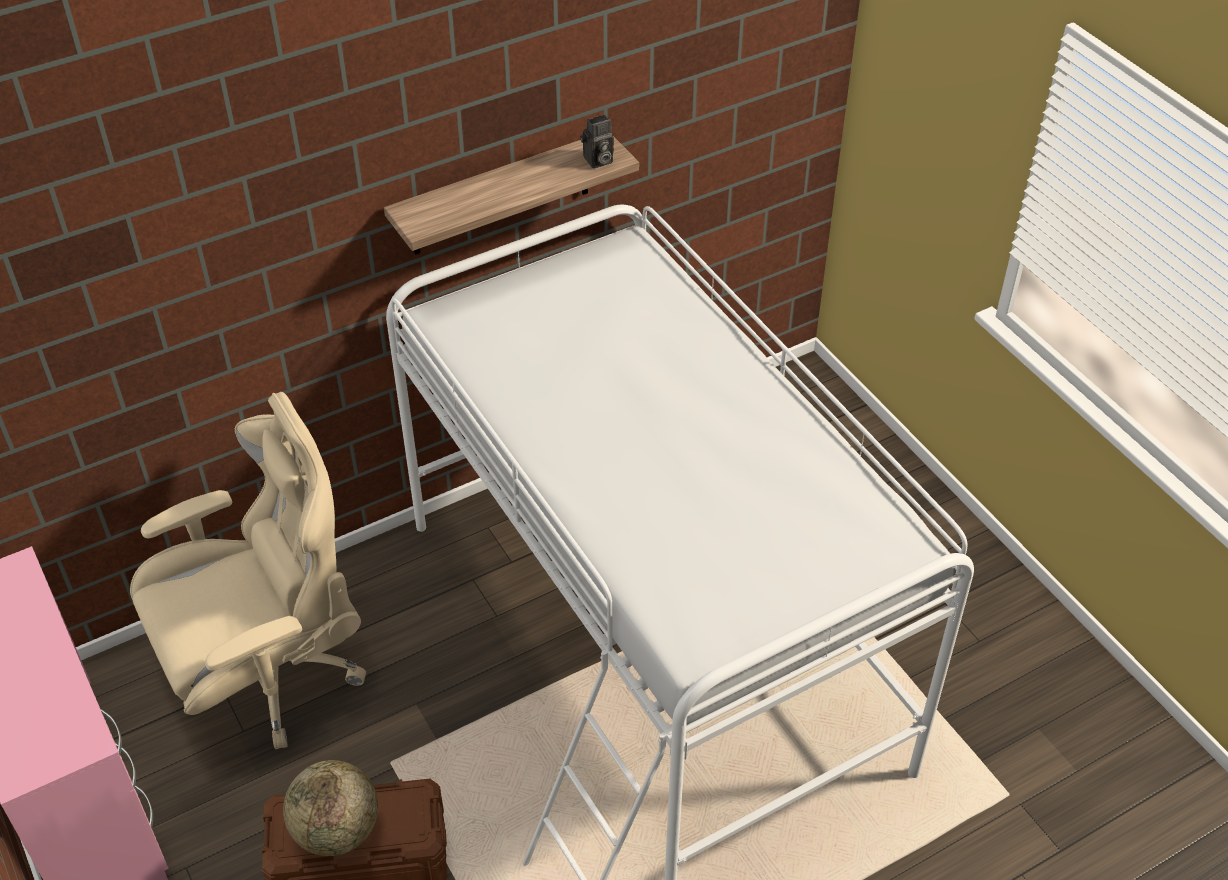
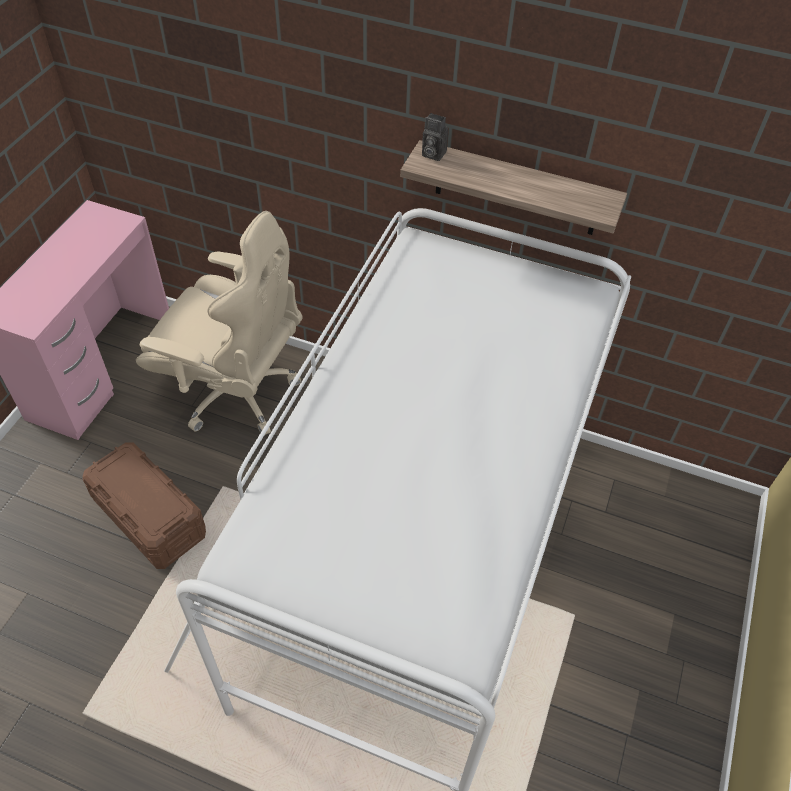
camera: 50 degrees right, 5 degrees up
(337, 831) = (128, 487): globe -> none
(597, 161) = (587, 206): camera -> camera (432, 154)

